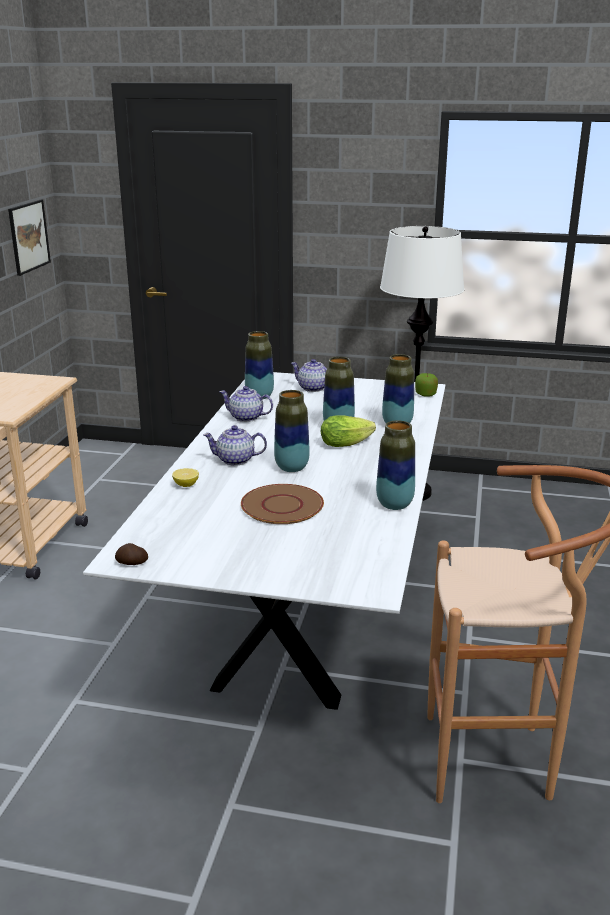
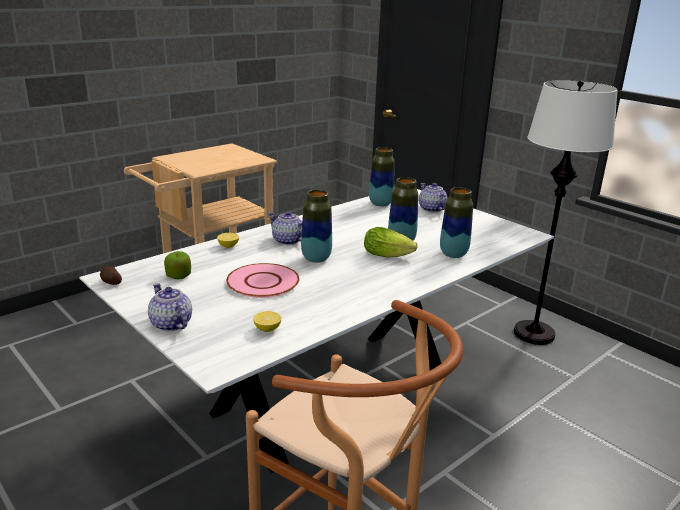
camera: 35 degrees right, 0 degrees up
(29, 236) = (305, 56): picture -> none
(246, 417) = (346, 215): teapot -> teapot (171, 324)
(282, 506) = (262, 282): brown plate -> pink plate
(359, 543) = (267, 329): none -> lemon
(394, 504) = (344, 312): vase -> none
(425, 394) = (520, 239): apple -> apple (178, 276)

